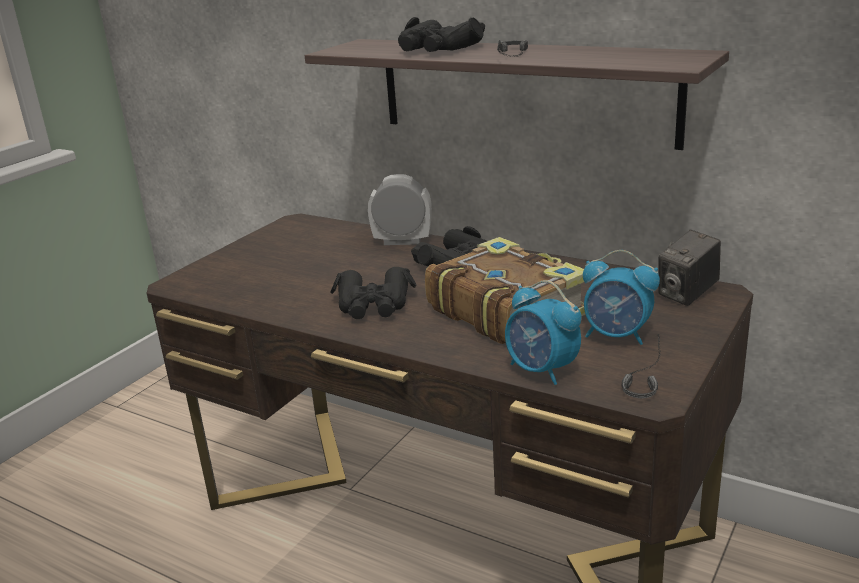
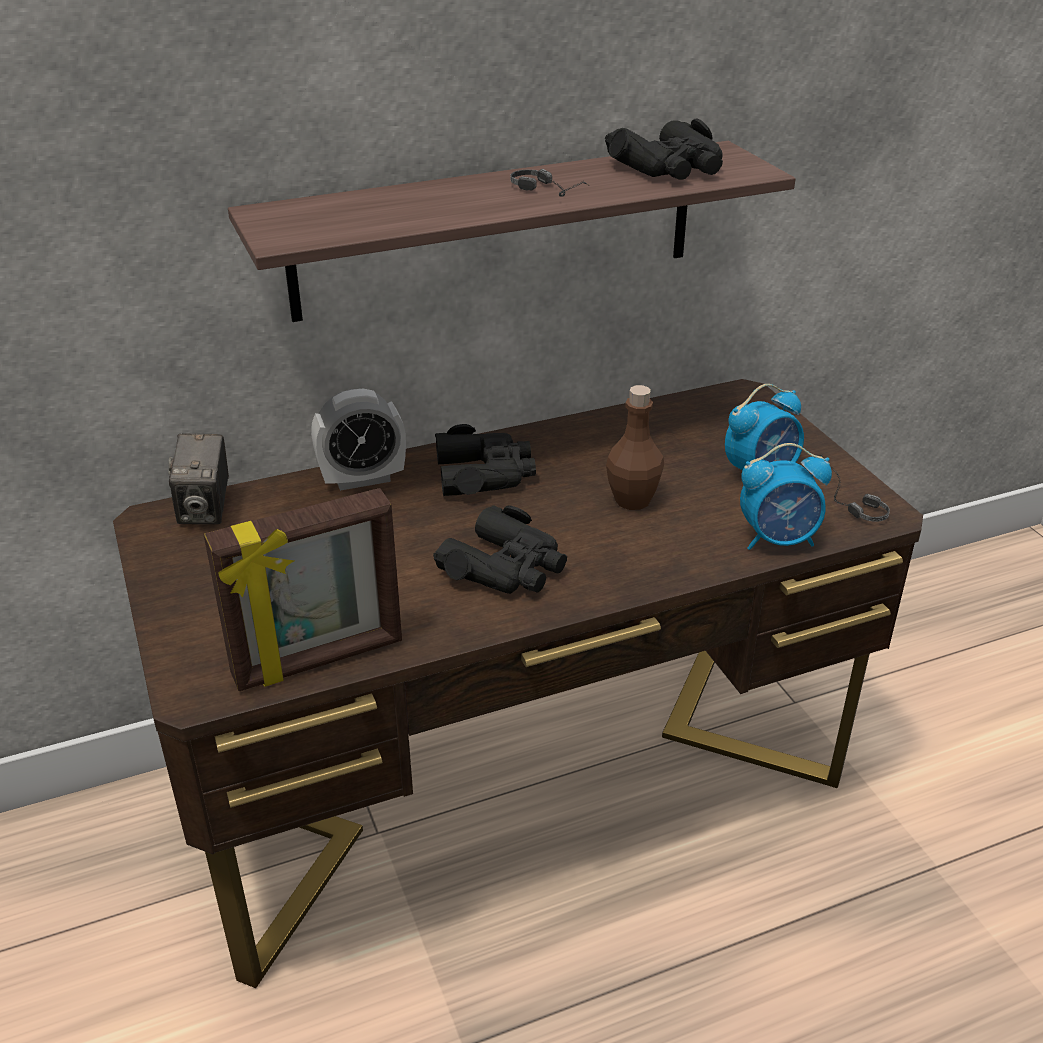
camera: 55 degrees left, 10 degrees up
(229, 297) = (319, 660): none -> picture frame
(402, 241) = (362, 479): alarm clock -> alarm clock turned 150 degrees counterclockwise
(437, 49) = (427, 203): black binoculars -> black binoculars (669, 168)
(506, 309) = (632, 500): book -> brown bottle
(687, 295) = (728, 408): camera -> camera (206, 509)

